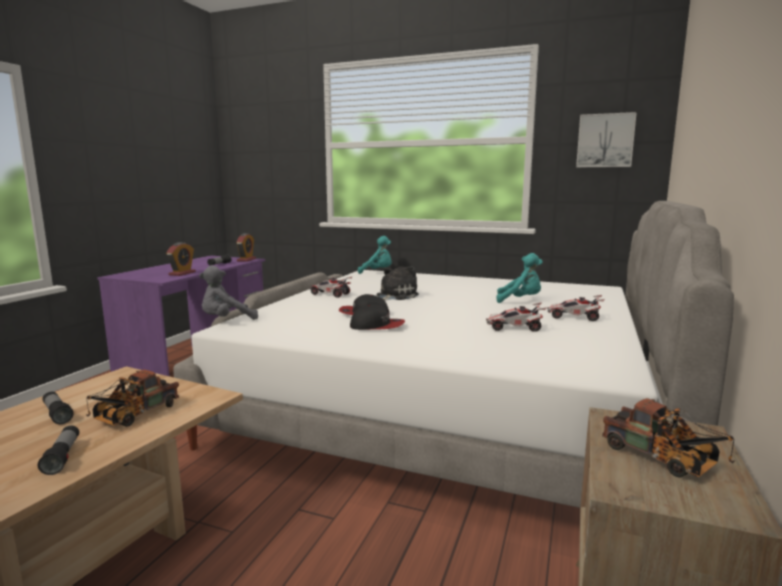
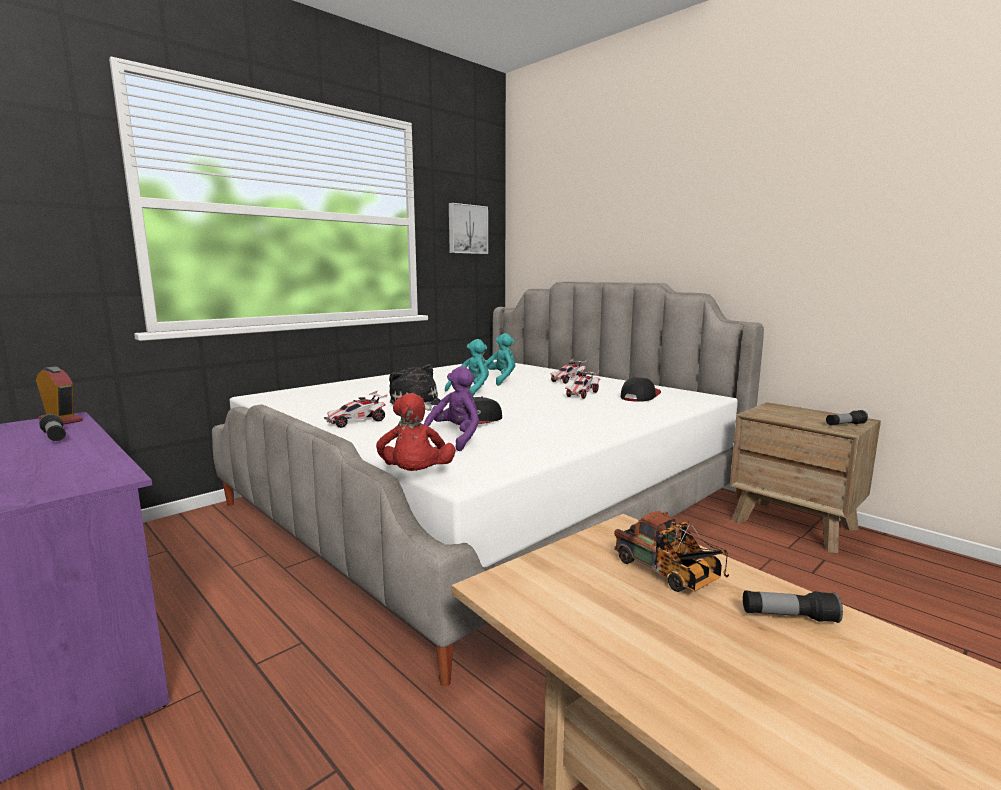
camera: 65 degrees left, 0 degrees up
(57, 414) = (646, 634): flashlight -> flashlight (845, 425)
(182, 273) = (81, 463): alarm clock -> none
(226, 321) = (415, 475): grey plush toy -> red plush toy
(310, 316) = (455, 439): none -> purple plush toy
(377, 272) = (272, 394): turquoise plush toy -> turquoise plush toy (471, 391)
(377, 326) = (531, 423): cap -> cap (639, 396)
(663, 459) = (810, 417): toy truck -> none

